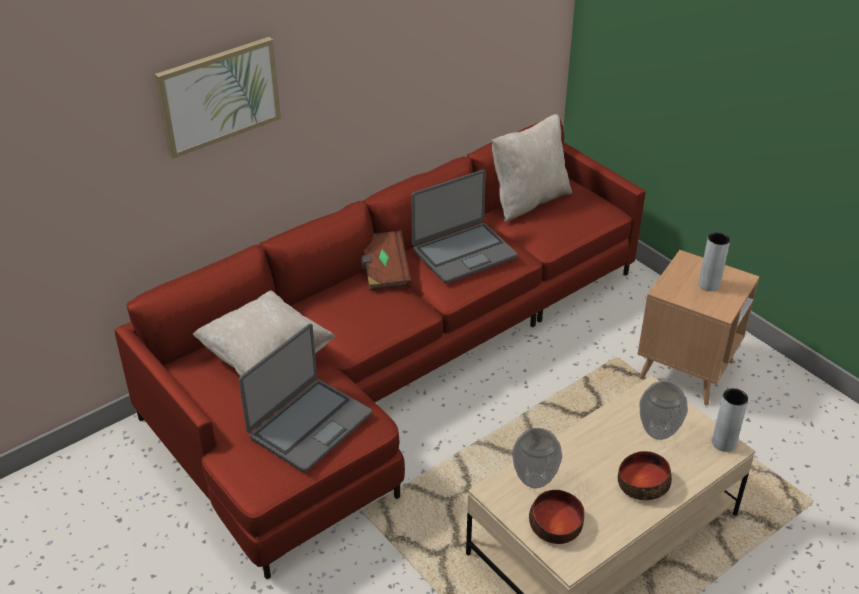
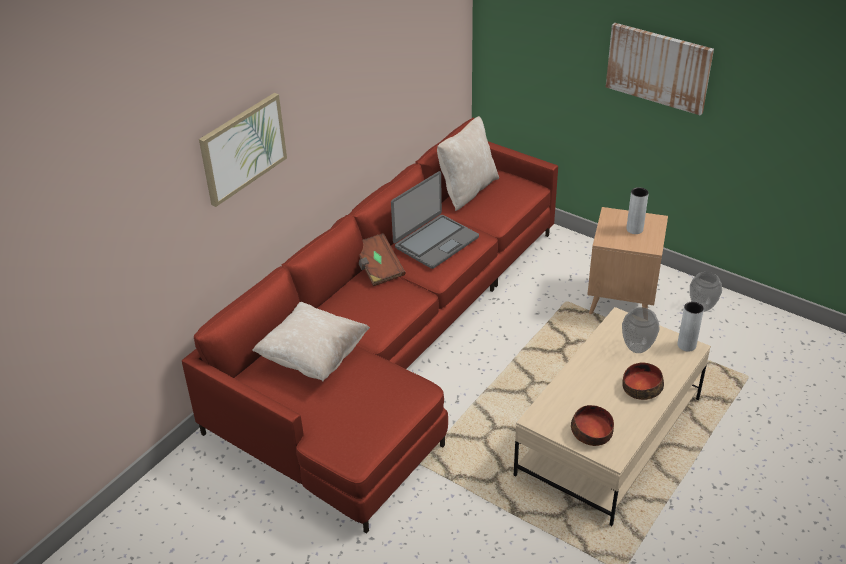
camera: 15 degrees left, 0 degrees up
(309, 425) = (373, 401): laptop -> none
(535, 481) = (563, 404): vase -> vase (702, 307)
(776, 85) = (658, 67): none -> picture

